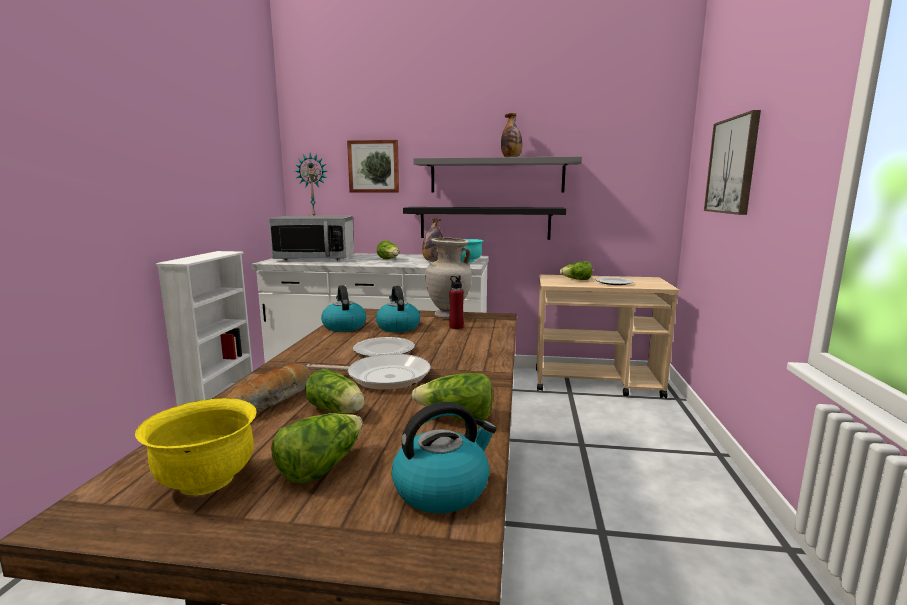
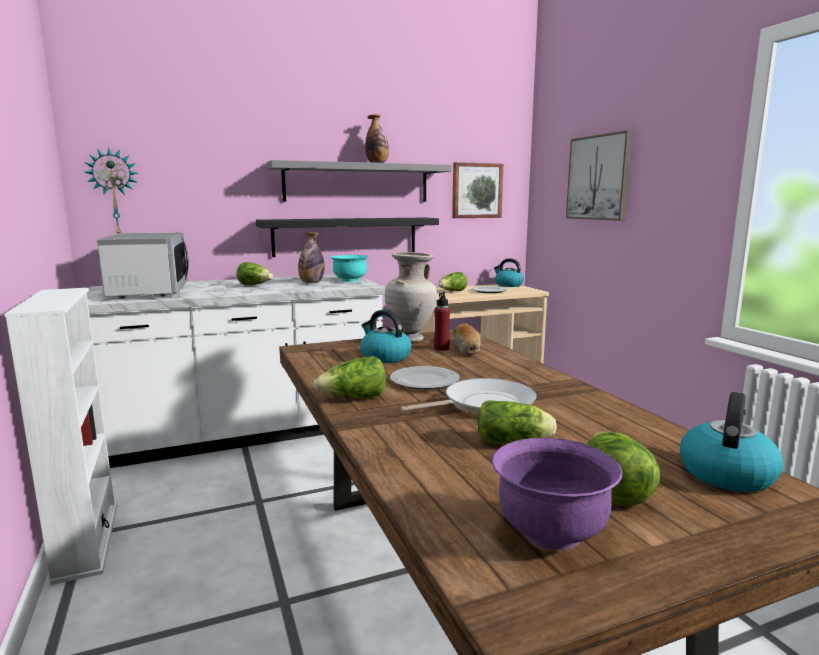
camera: 30 degrees left, 0 degrees up
(207, 480) = (550, 532): yellow bowl -> purple bowl
(272, 401) = (433, 450): bread -> bread (467, 347)
(315, 258) = (149, 291): microwave -> microwave turned 75 degrees counterclockwise
(344, 326) = (324, 366): kettle -> kettle (508, 285)
(374, 166) = (205, 169): picture -> picture (476, 190)
(456, 417) = (618, 422): lettuce -> lettuce (354, 398)

